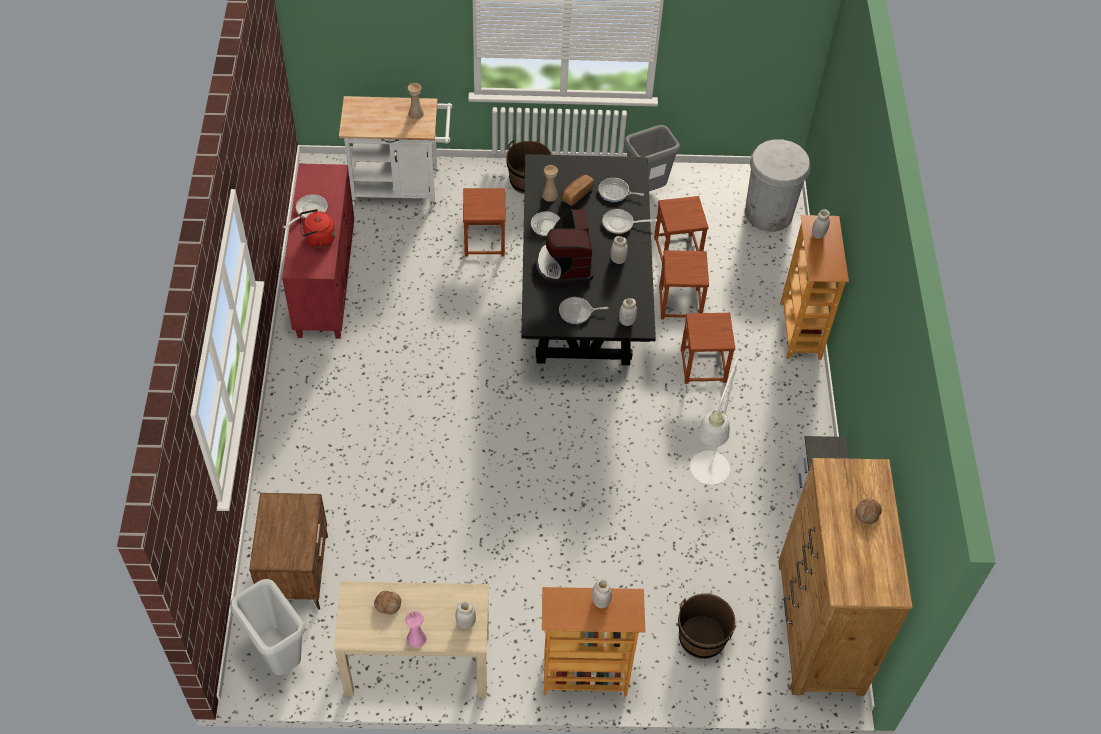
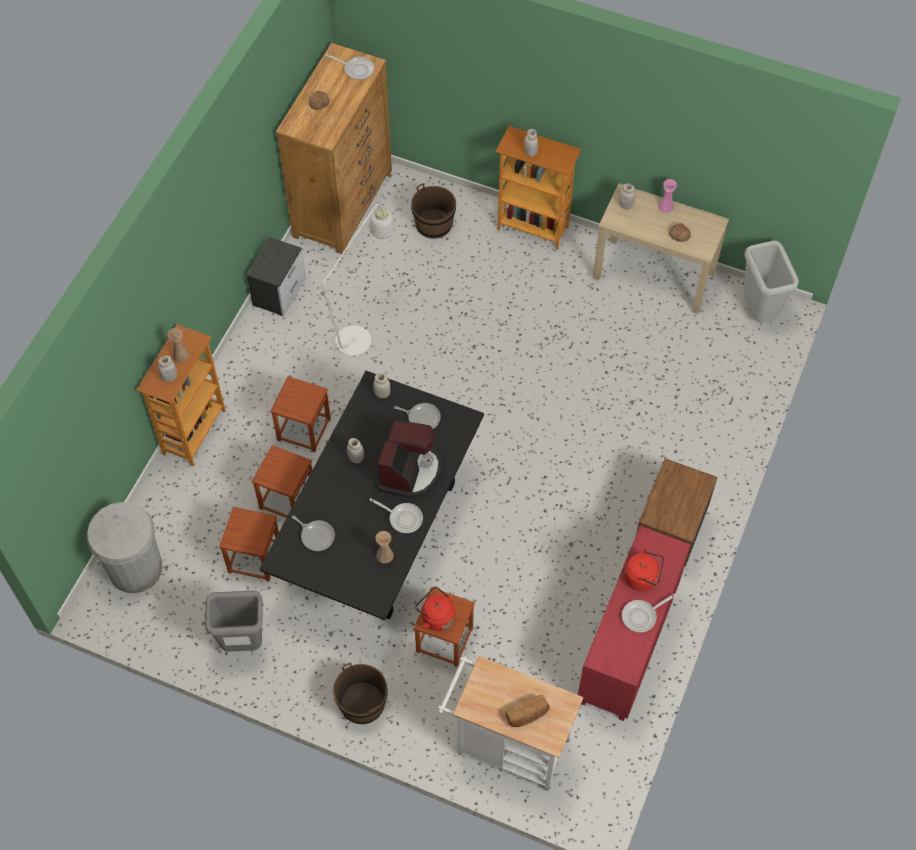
camera: 155 degrees left, 5 degrees up
(295, 571) = (730, 372): brown nightstand -> brown nightstand (669, 535)
(416, 114) = (485, 698): beige vase -> beige vase (181, 355)
(490, 200) = (436, 617): none -> red kettle
(576, 194) = (357, 547): bread -> bread (527, 715)
(621, 224) = (331, 497): frying pan -> frying pan (356, 69)

